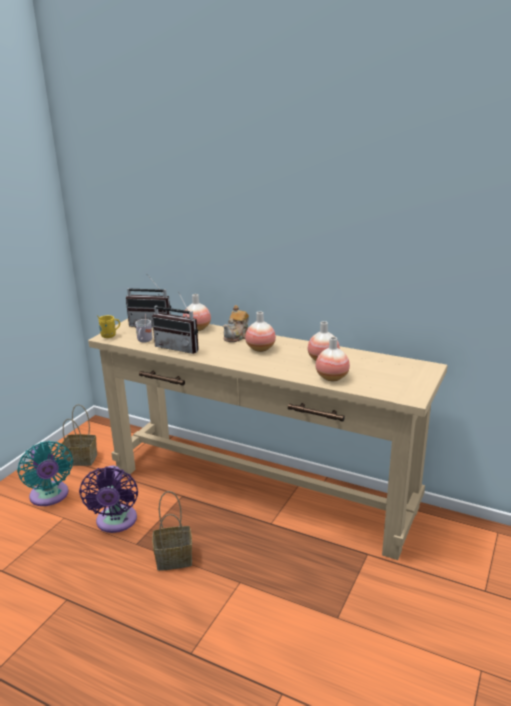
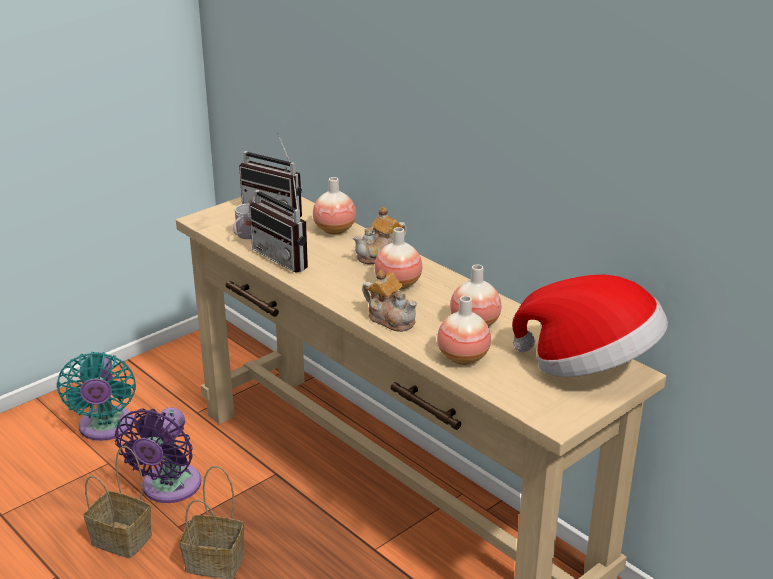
camera: 20 degrees right, 5 degrees up
(82, 458) = (173, 382): basket -> basket (124, 539)
(110, 335) = (209, 218): yellow mug -> none
(272, 366) = (391, 319): none -> teapot
(404, 368) = (589, 366): none -> hat

